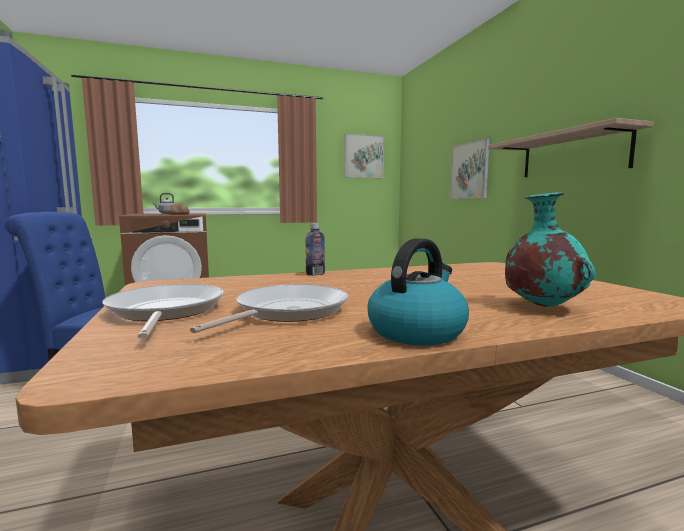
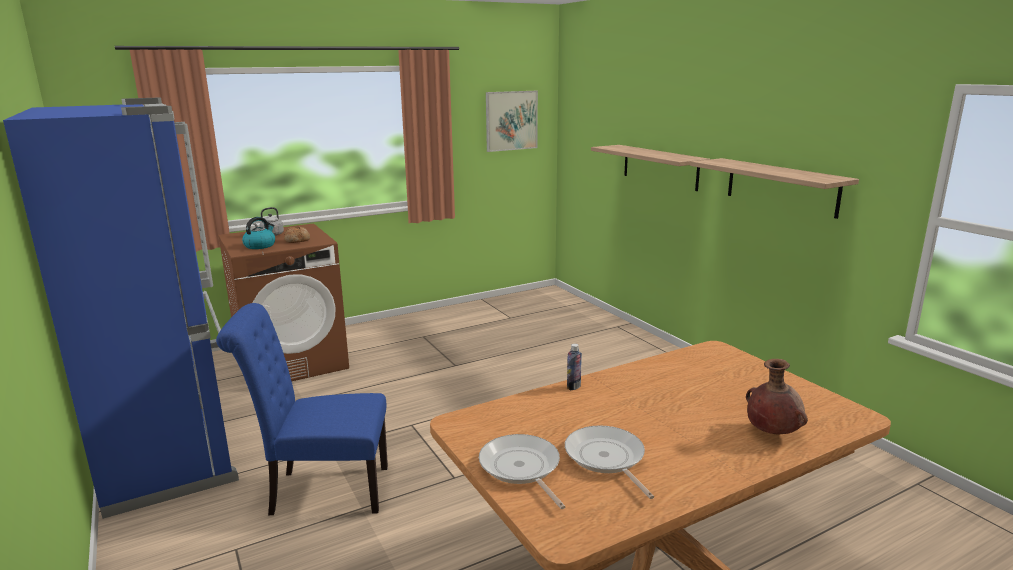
camera: 10 degrees left, 10 degrees up
(287, 311) = (606, 458): frying pan -> frying pan turned 45 degrees counterclockwise
(417, 331) = (705, 475): kettle -> kettle (260, 245)
(469, 170) = (660, 167): picture -> shelf
(541, 307) = (771, 432): turquoise vase -> brown vase

